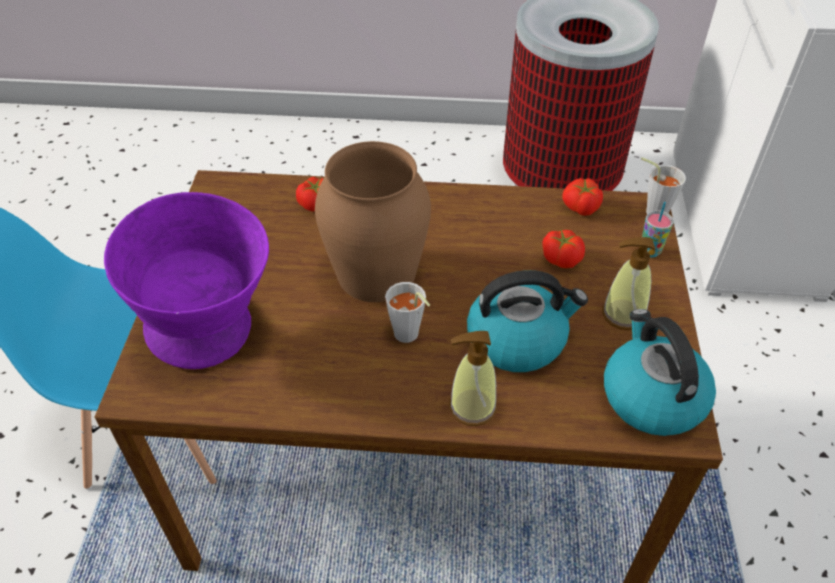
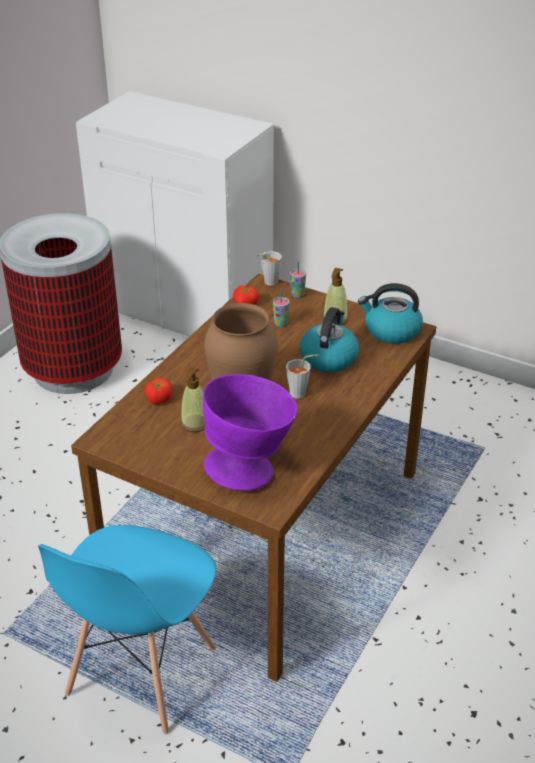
camera: 65 degrees left, 10 degrees down
(472, 407) = (363, 386): soap dispenser -> soap dispenser (195, 424)
(561, 258) = (280, 324): tomato -> cup

